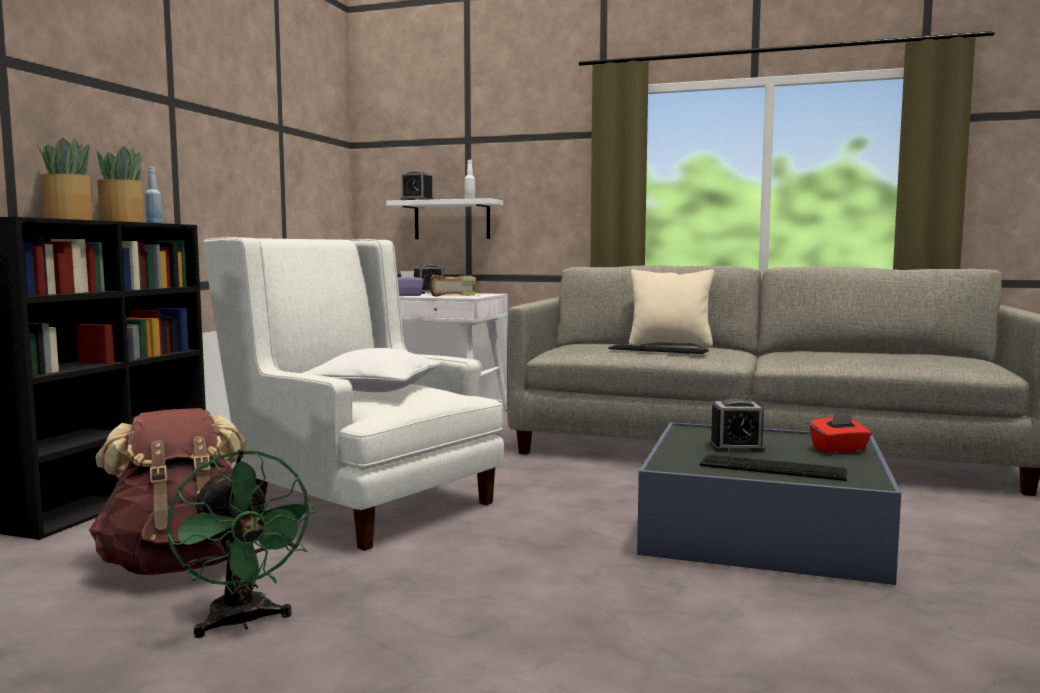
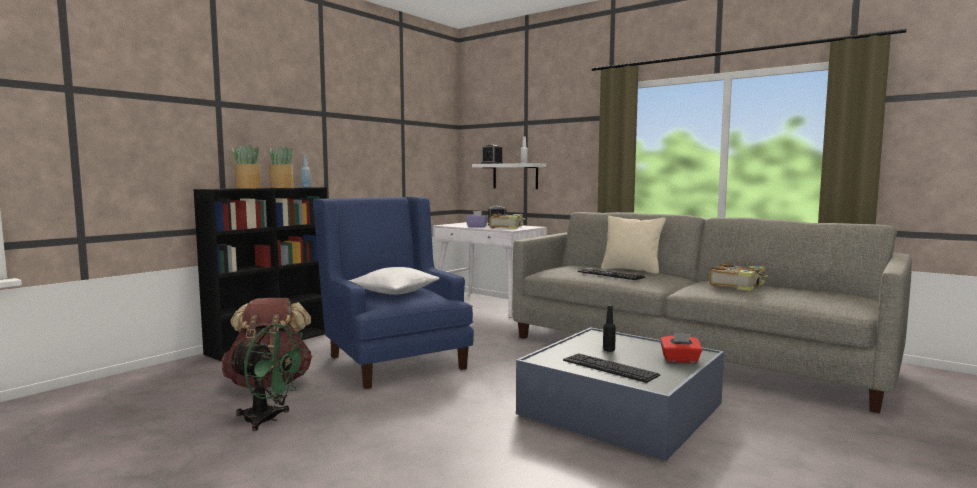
camera: 20 degrees right, 0 degrees up
(242, 622) = (268, 419): green fan -> green fan turned 60 degrees counterclockwise
(358, 502) = (391, 359): white armchair -> blue armchair
(736, 447) = (609, 350): alarm clock -> black bottle
(832, 353) = (738, 285): none -> book

